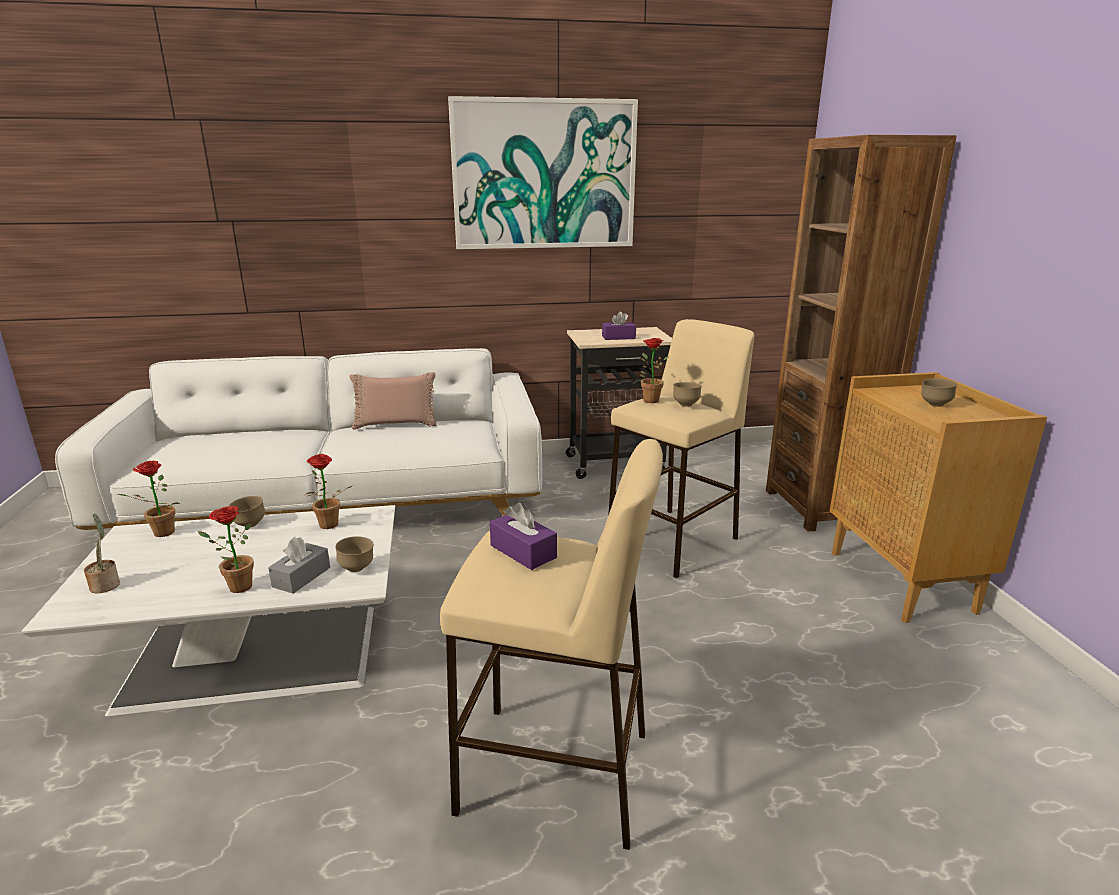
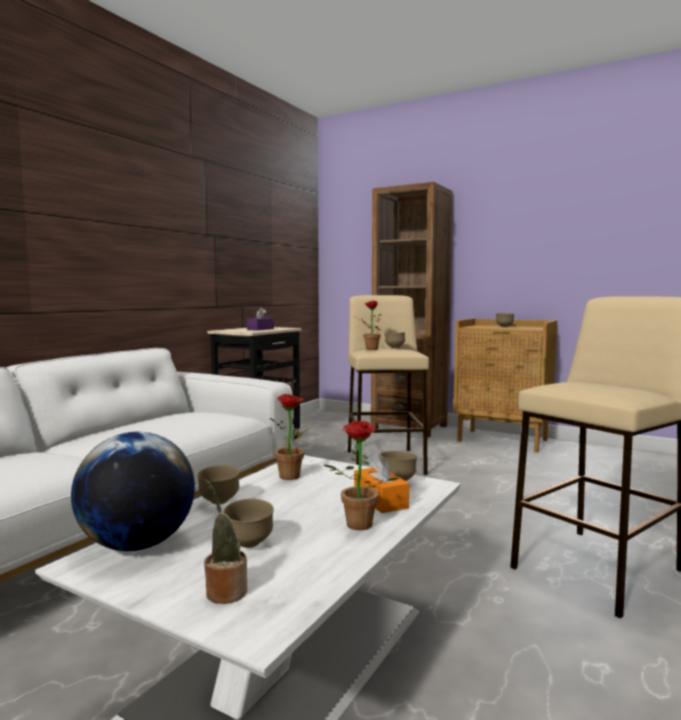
camera: 50 degrees left, 15 degrees down
(160, 534) = (137, 545): potted plant -> globe
(179, 564) = (249, 545): none -> brown bowl
(301, 577) = (380, 500): grey tissue box -> orange tissue box
(395, 425) = (125, 426): beige pillow -> none
(523, 551) = (579, 384): purple tissue box -> none
(544, 175) = (185, 196): picture -> none

